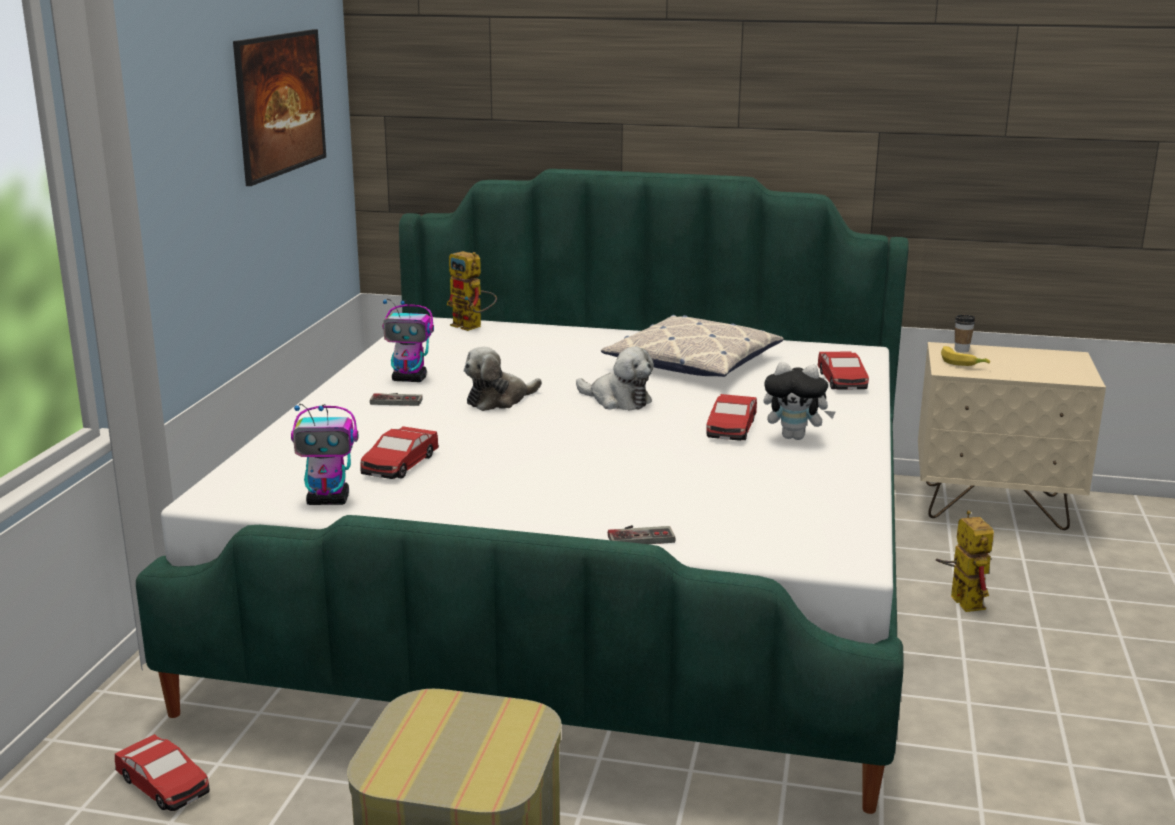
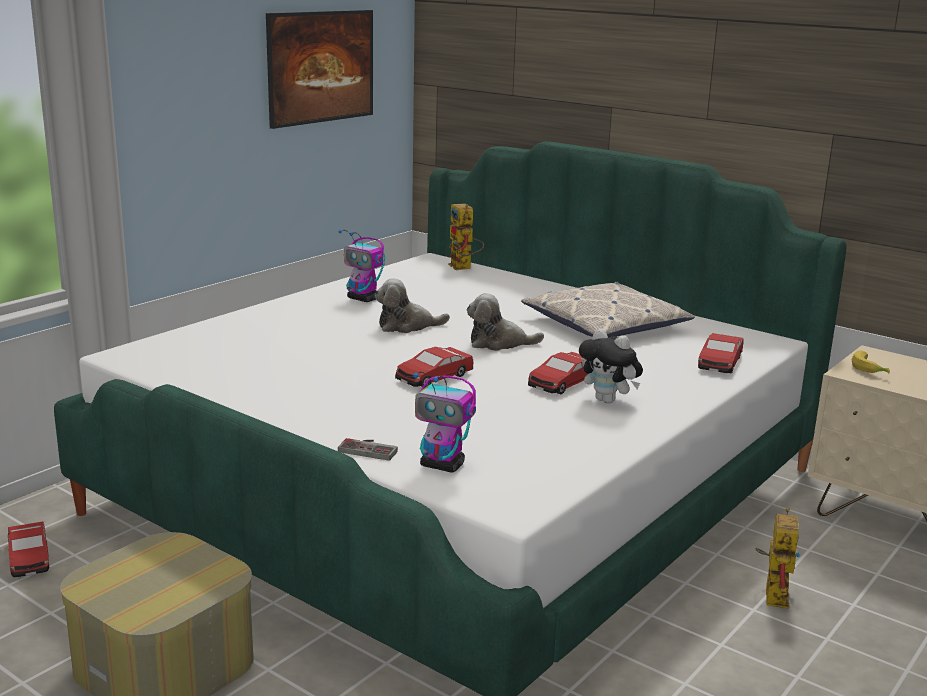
camera: 25 degrees right, 0 degrees up
(329, 500) = (189, 374): toy robot -> toy robot (443, 465)
(397, 399) = (333, 312): game controller -> none
(400, 464) = (271, 358): toy car -> toy car (434, 377)
(617, 400) = (499, 343): plush toy -> plush toy turned 120 degrees clockwise
(961, 350) = (885, 358): cup -> none

